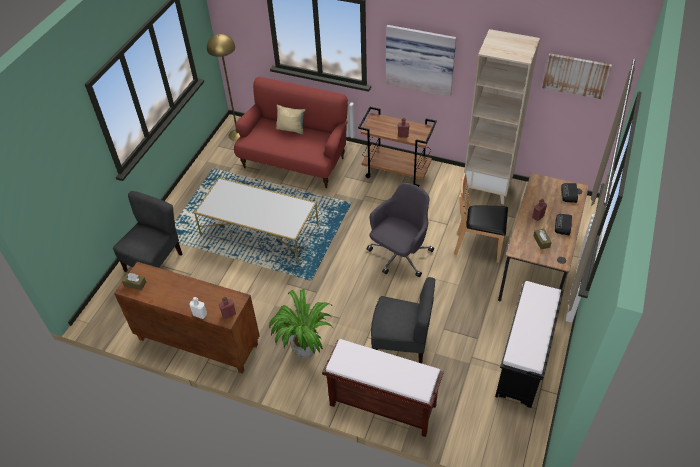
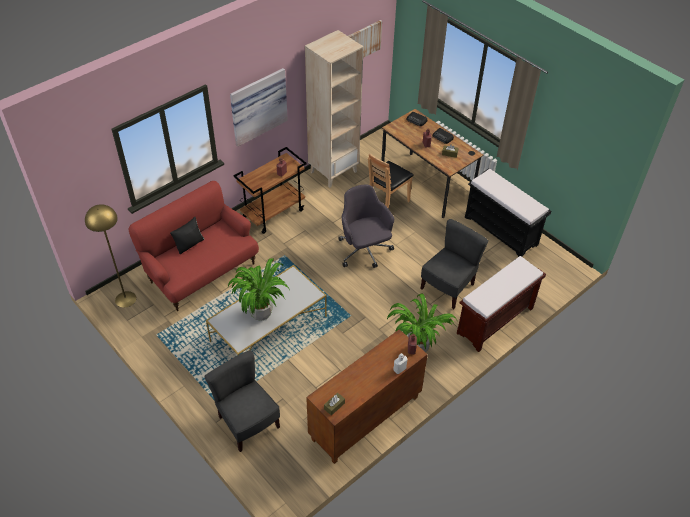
camera: 65 degrees left, 0 degrees up
(247, 206) = (261, 312): none -> potted plant
(291, 129) = (189, 244): beige pillow -> black pillow

